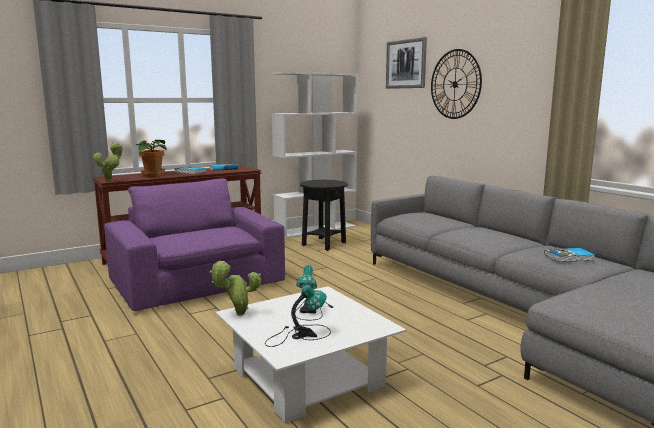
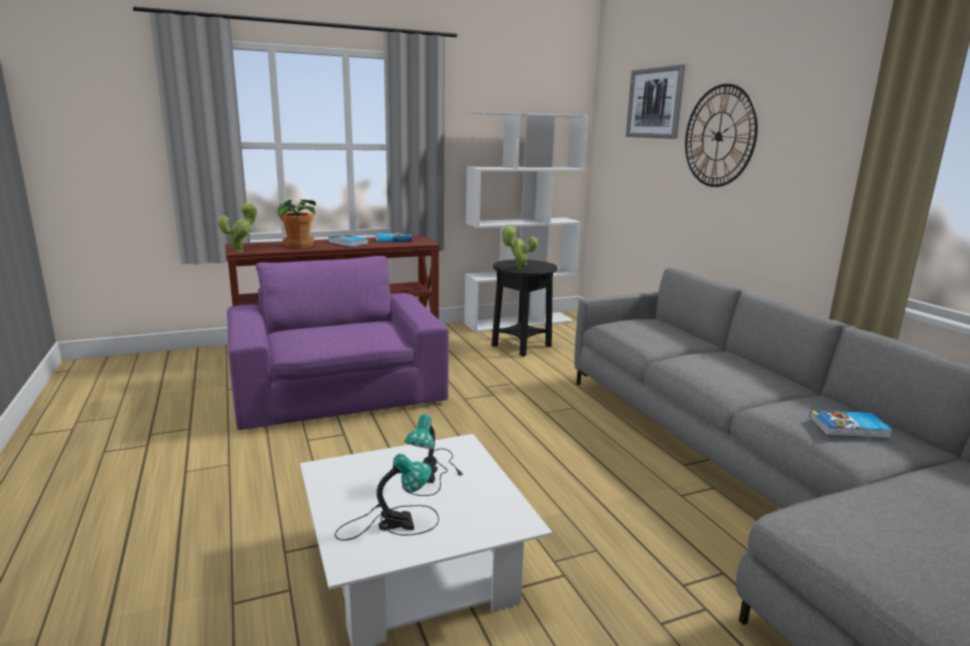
camera: 10 degrees right, 5 degrees up
(237, 314) = (325, 472): potted plant -> potted plant (518, 268)

